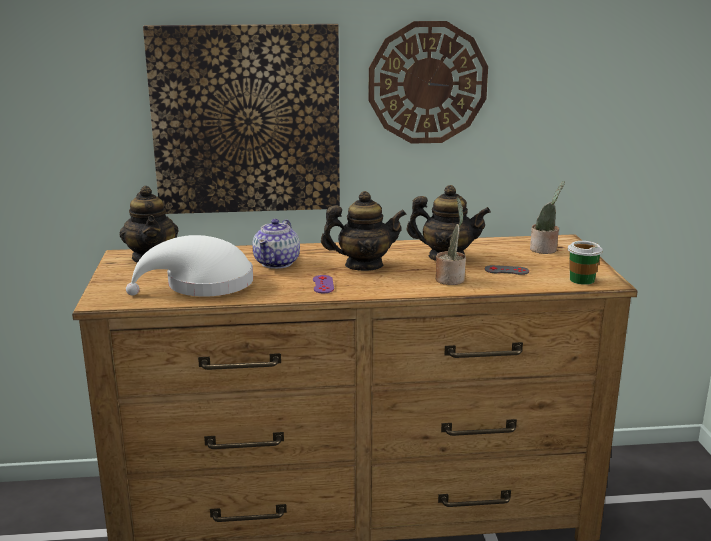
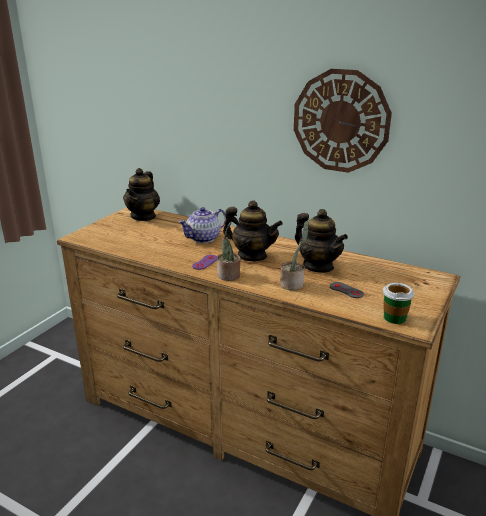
camera: 35 degrees right, 5 degrees up
(202, 285) = (140, 242): white hat -> none
(246, 120) = (213, 132): picture -> none
(545, 250) = (407, 282): potted plant -> potted plant (229, 276)

